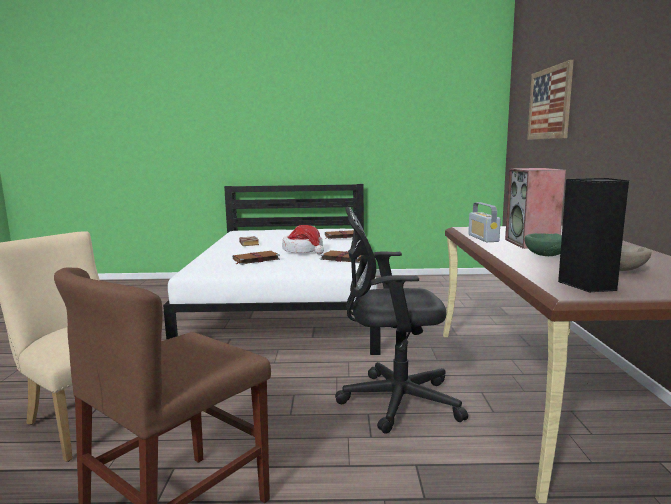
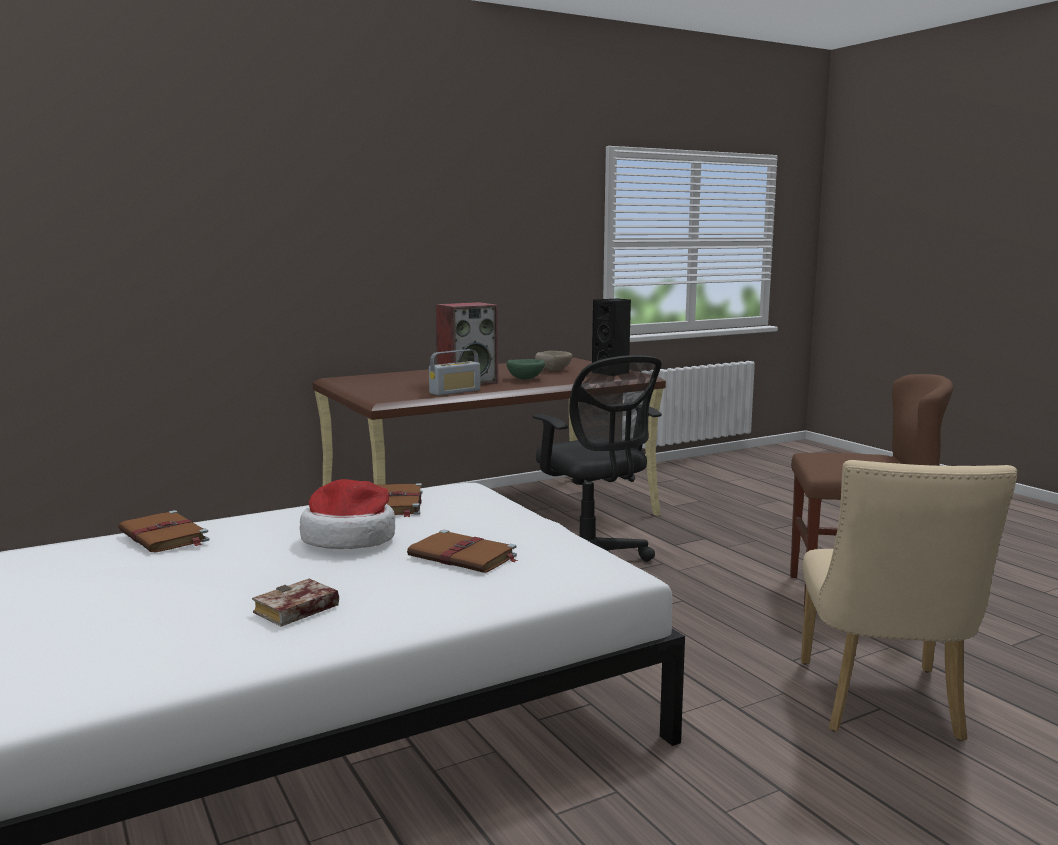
camera: 120 degrees left, 0 degrees up
(549, 103) = (152, 215): picture -> none

